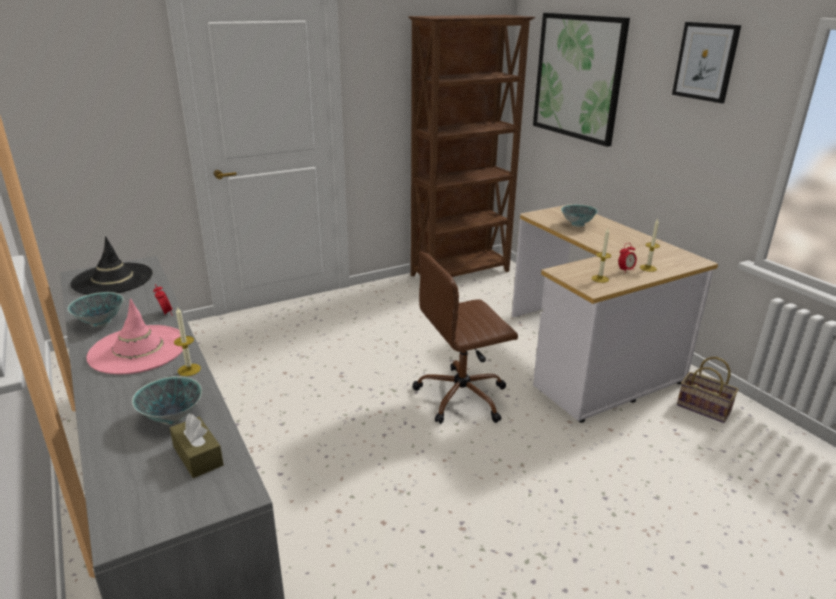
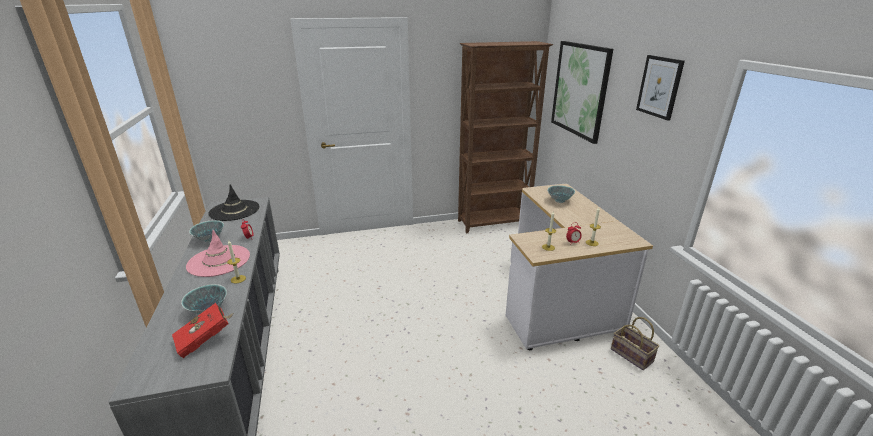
camera: 15 degrees right, 0 degrees up
(198, 456) = (206, 339): brown tissue box -> red book
(463, 397) = (452, 316): brown office chair -> none

